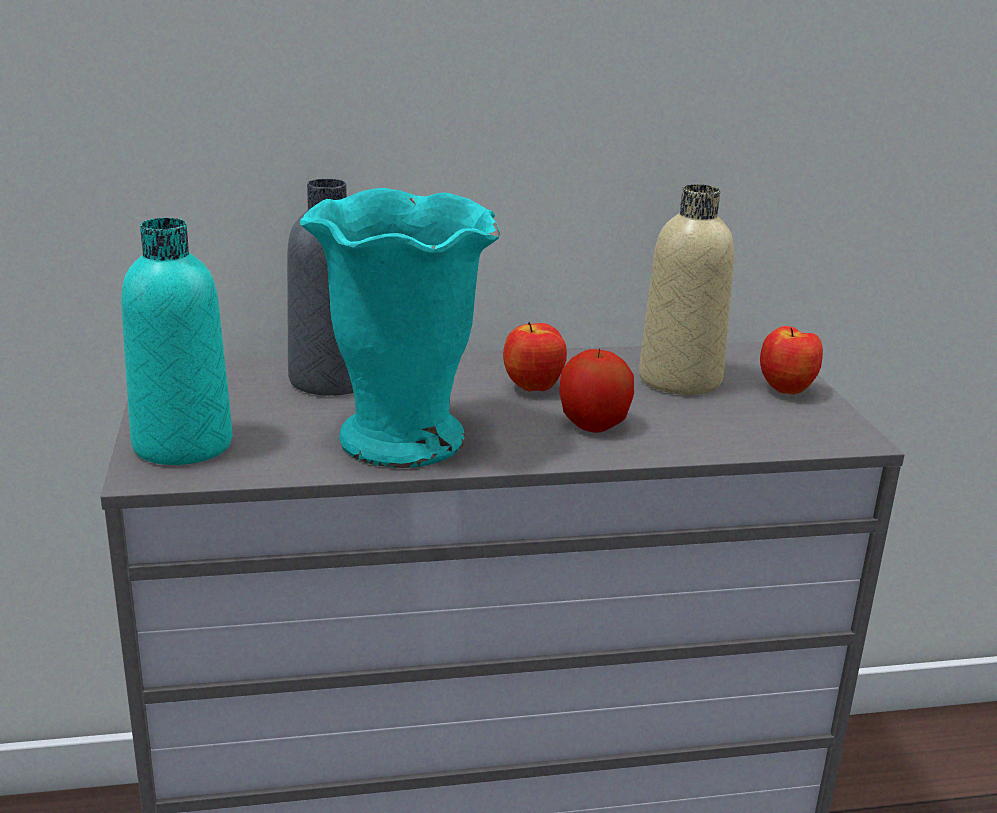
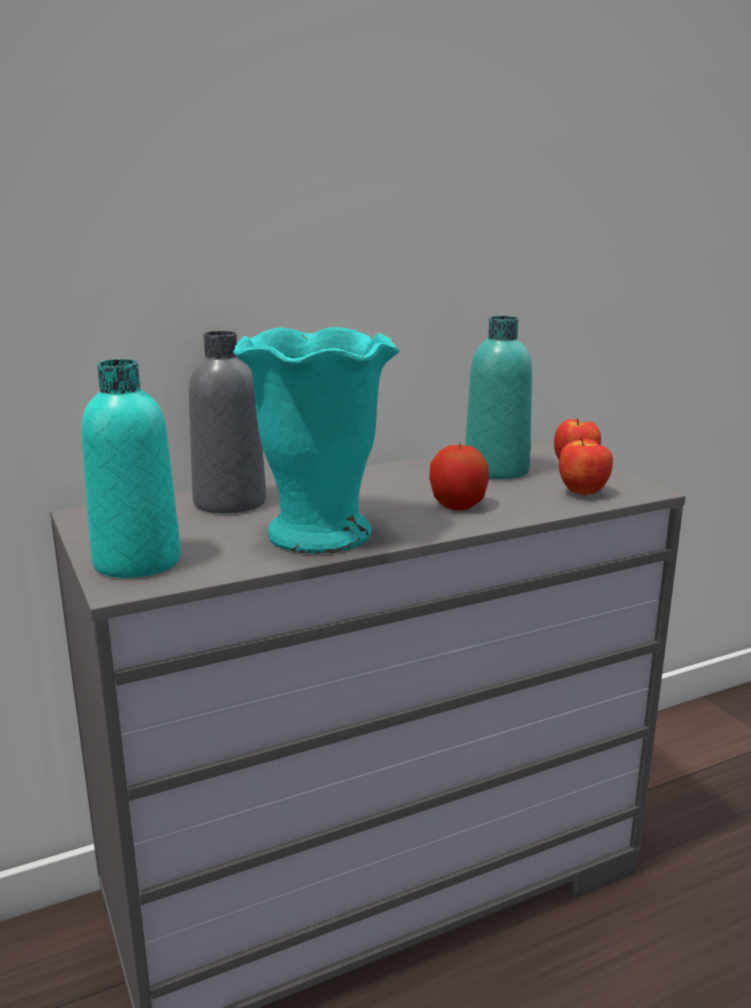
camera: 15 degrees left, 5 degrees down
(533, 389) = (393, 489): apple -> apple (582, 493)
(680, 380) = (496, 470): beige bottle -> turquoise bottle

